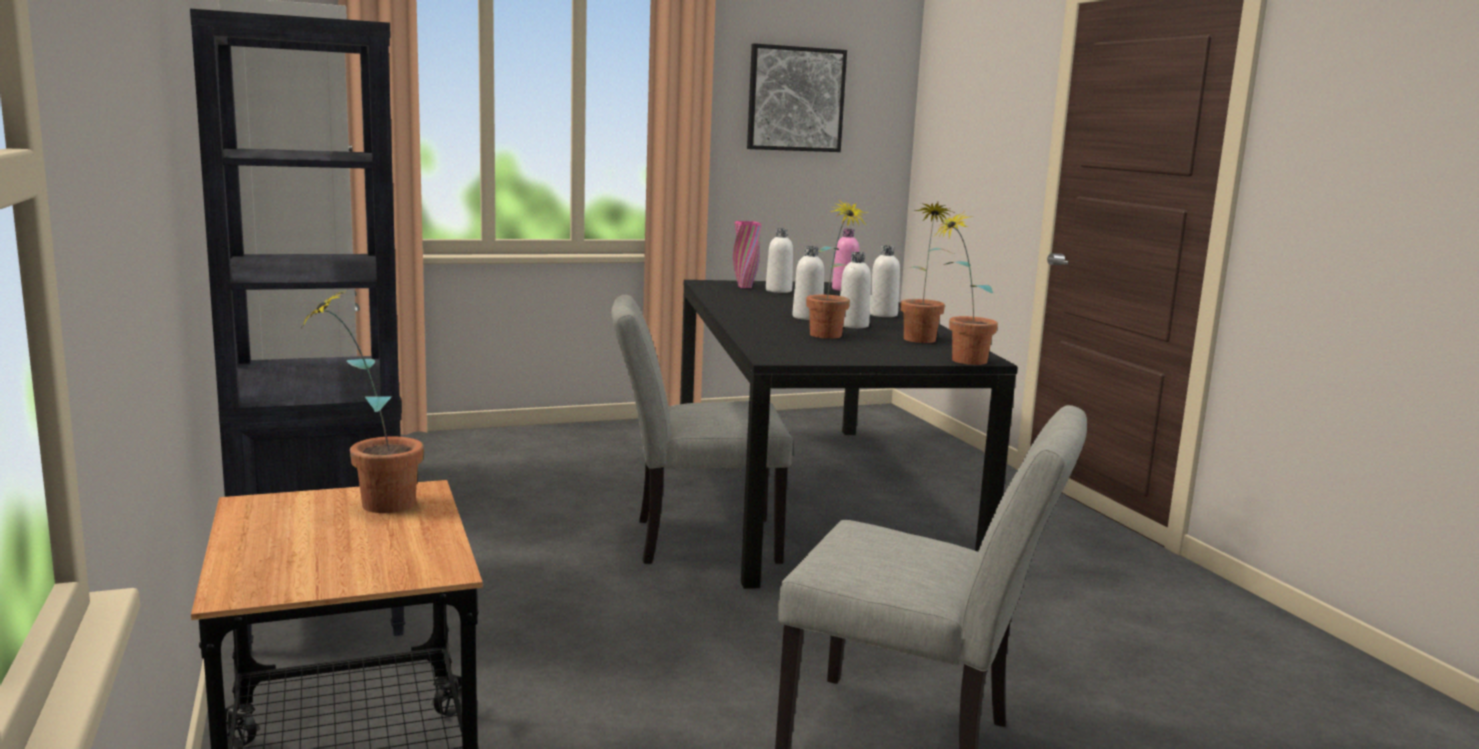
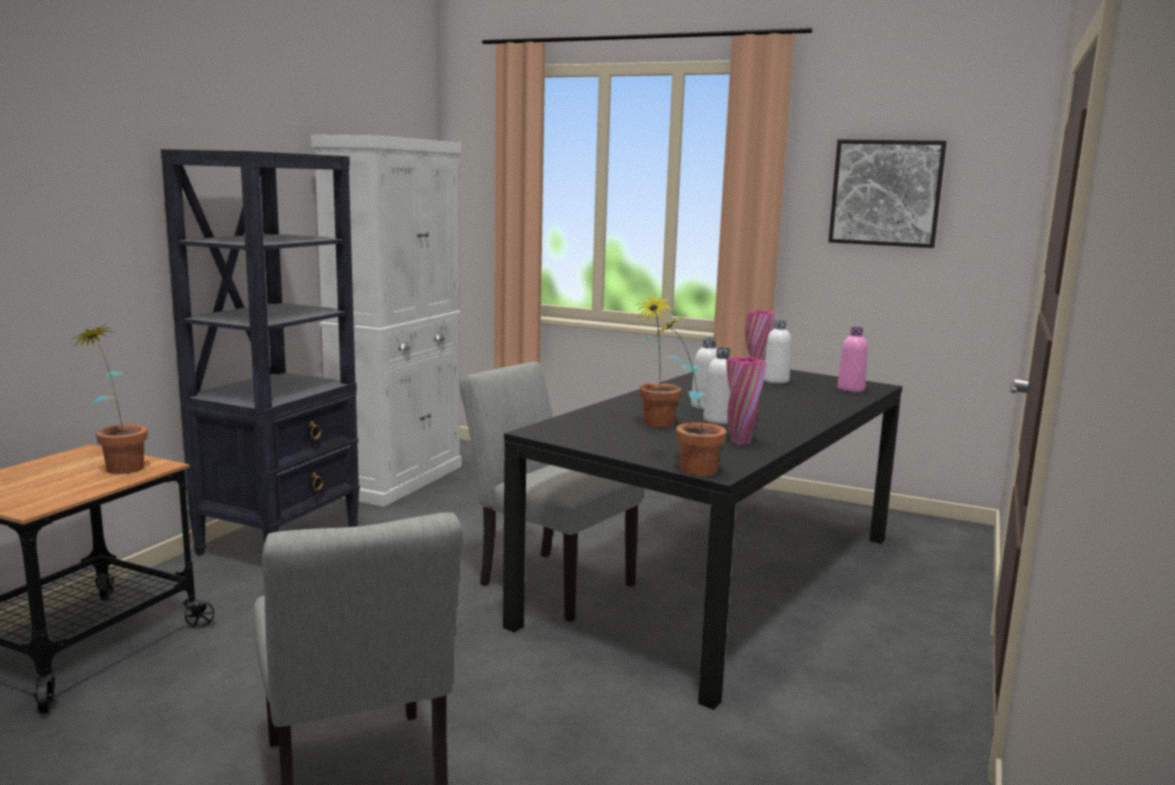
camera: 45 degrees right, 0 degrees up
(882, 314) = (790, 416): white bottle -> none
(921, 337) = (740, 442): potted plant -> pink vase

